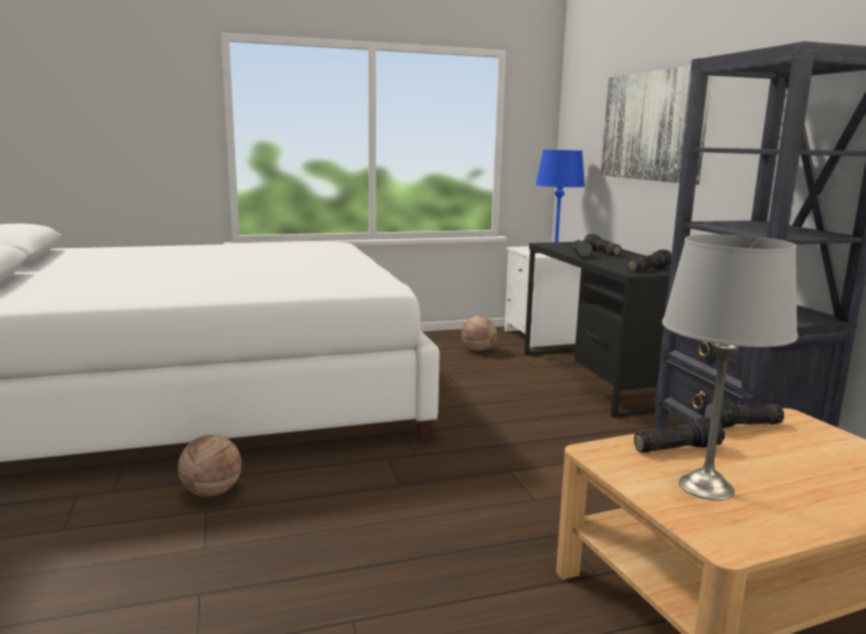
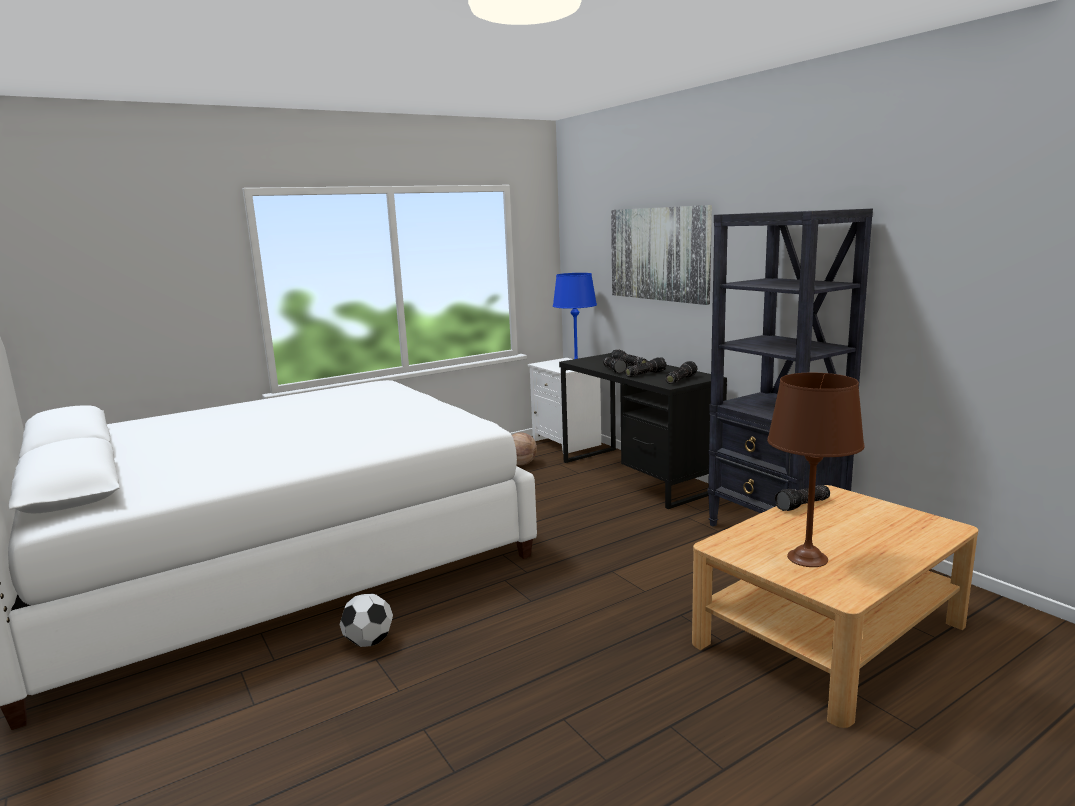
camera: 15 degrees left, 0 degrees up
(211, 492) = (369, 642): basketball -> football
(676, 448) = (770, 531): flashlight -> flashlight (645, 374)
(705, 486) = (806, 558): grey table lamp -> brown table lamp

